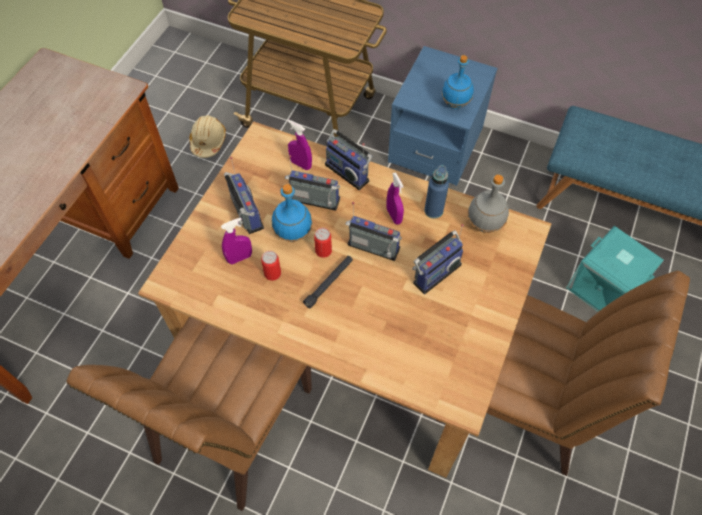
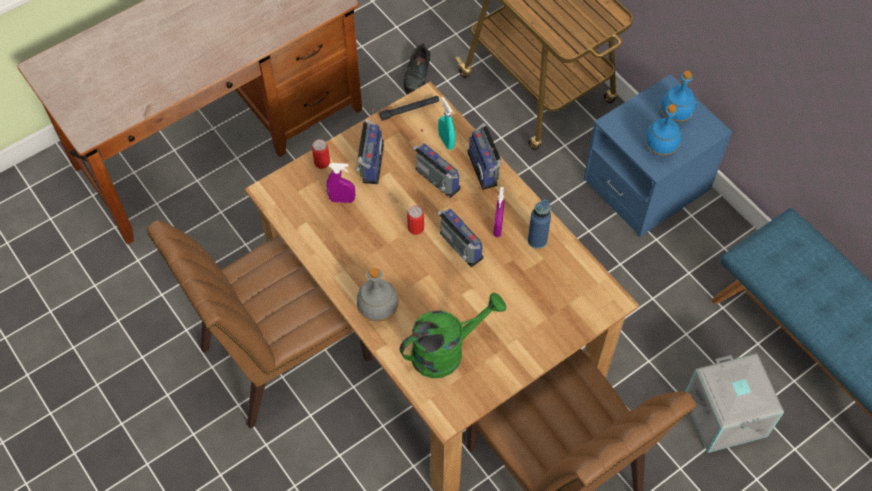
camera: 30 degrees right, 0 degrees up
(208, 141) = (417, 75): beige hard hat -> black shoe
(272, 273) = (361, 226): can -> can (322, 162)
(293, 234) = (400, 201): blue bottle -> blue bottle (675, 117)
(301, 164) = (446, 141): purple spray bottle -> turquoise spray bottle
(329, 283) = (402, 258): black flashlight -> black flashlight (409, 110)
(423, 346) = (446, 350): none -> green watering can
(434, 272) = (499, 294): radio -> none
(483, 225) = (574, 275): grey bottle -> grey bottle (377, 311)
(605, 287) = (726, 415): turquoise storage box -> grey storage box

